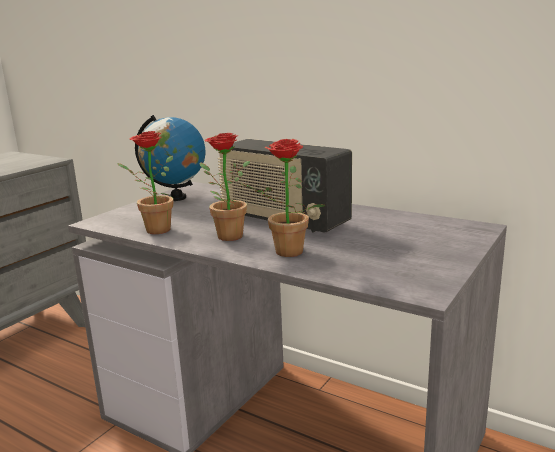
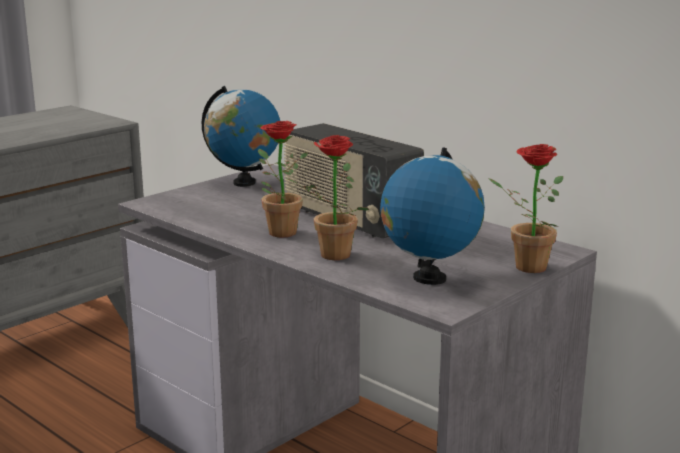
camera: 10 degrees right, 0 degrees up
(152, 230) = (204, 218): potted plant -> potted plant (523, 266)
(388, 265) = (429, 278): none -> globe

